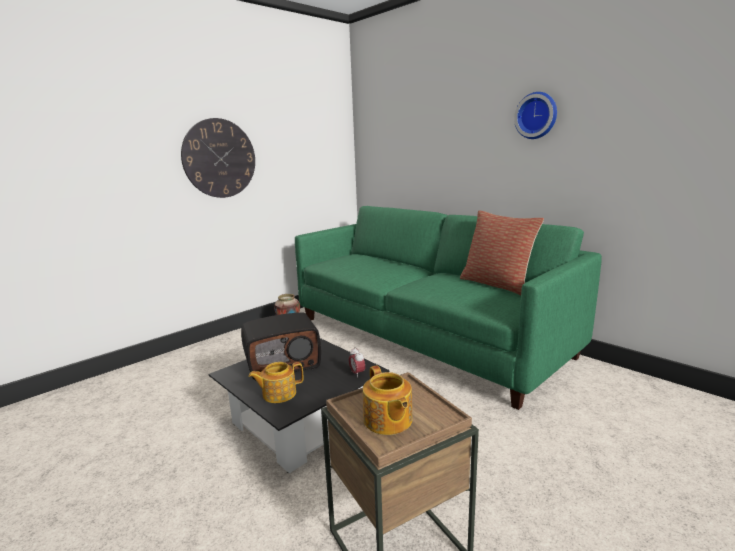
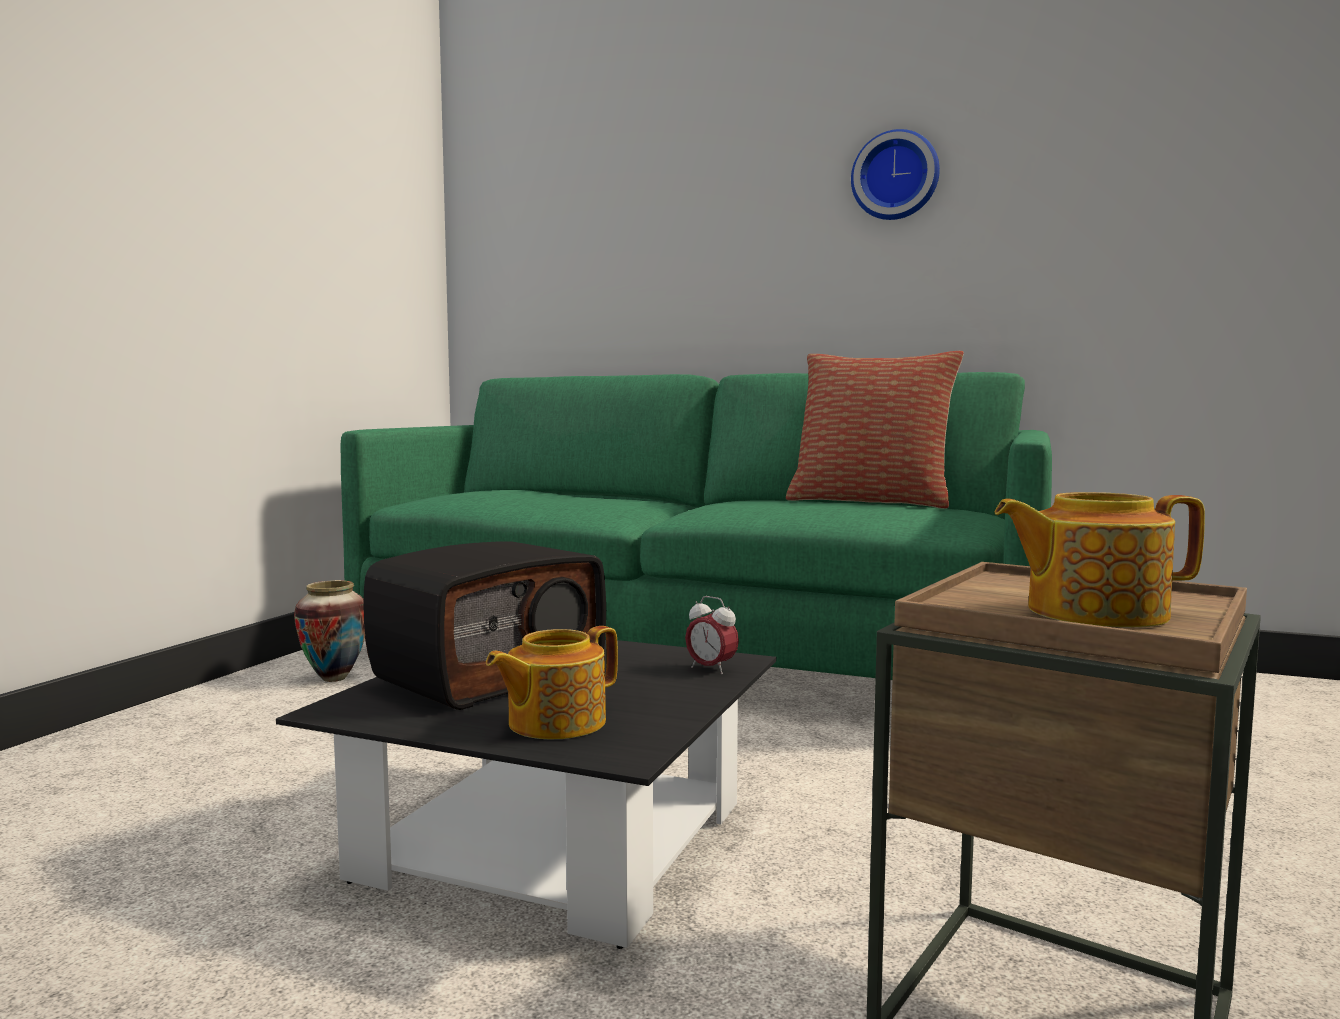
camera: 25 degrees left, 10 degrees down
(219, 158) = (149, 200): wall clock -> none
(387, 420) = (1092, 612): teapot -> teapot turned 135 degrees clockwise

